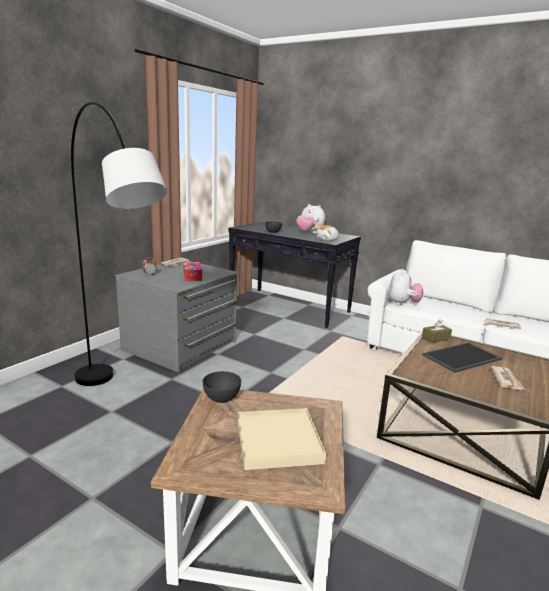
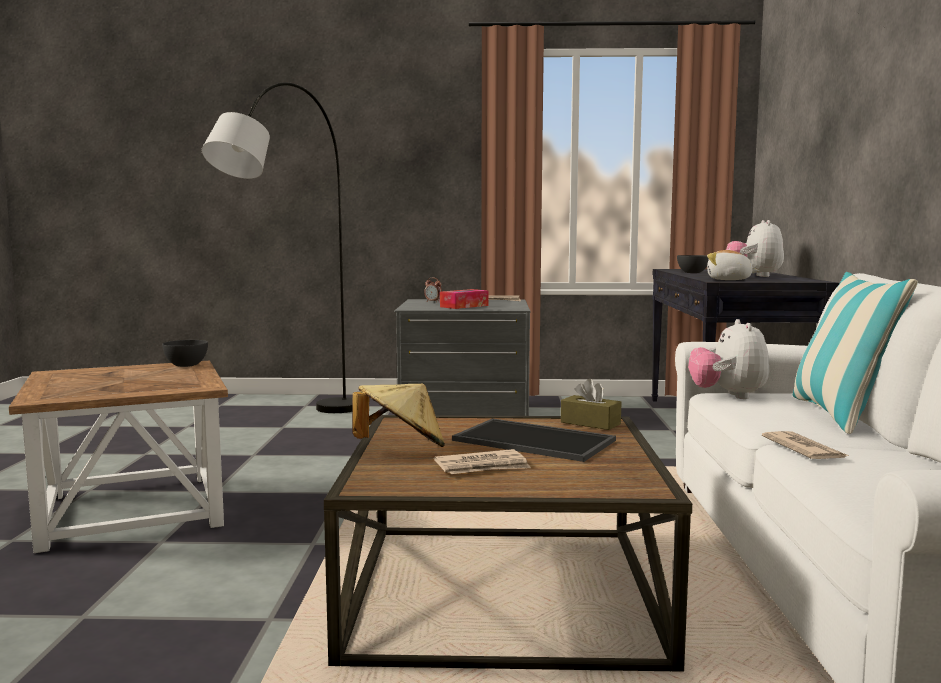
camera: 60 degrees right, 10 degrees down
(278, 441) = (114, 383): beige tray -> none
(403, 304) = (728, 396): plush toy -> plush toy turned 105 degrees clockwise
(448, 303) = (840, 415): none -> pillow
(466, 387) = (401, 448): none -> beige hat

